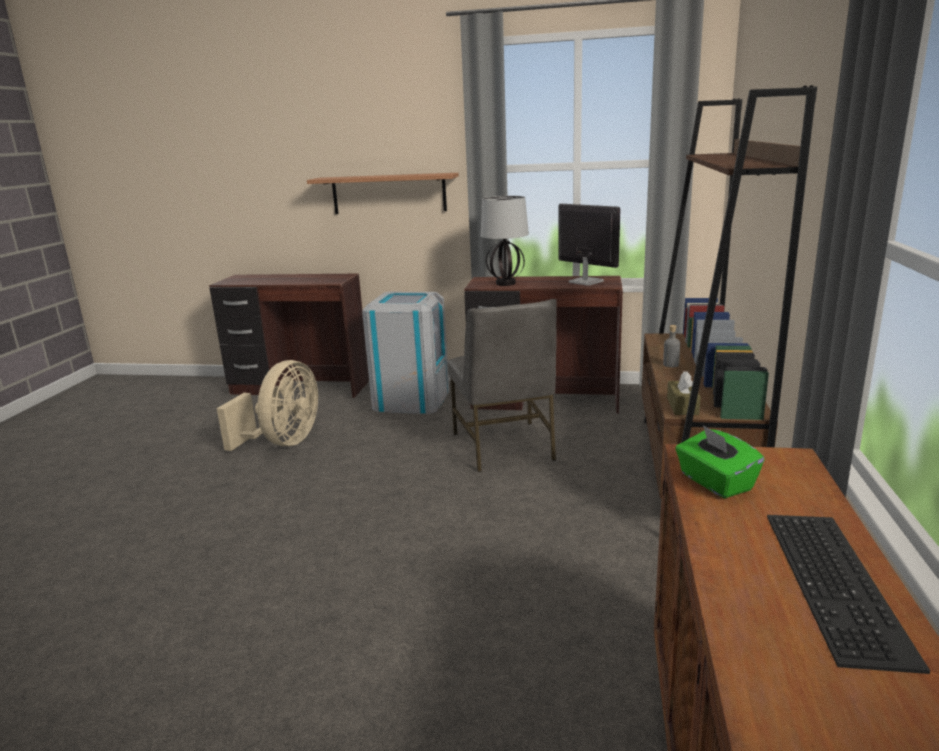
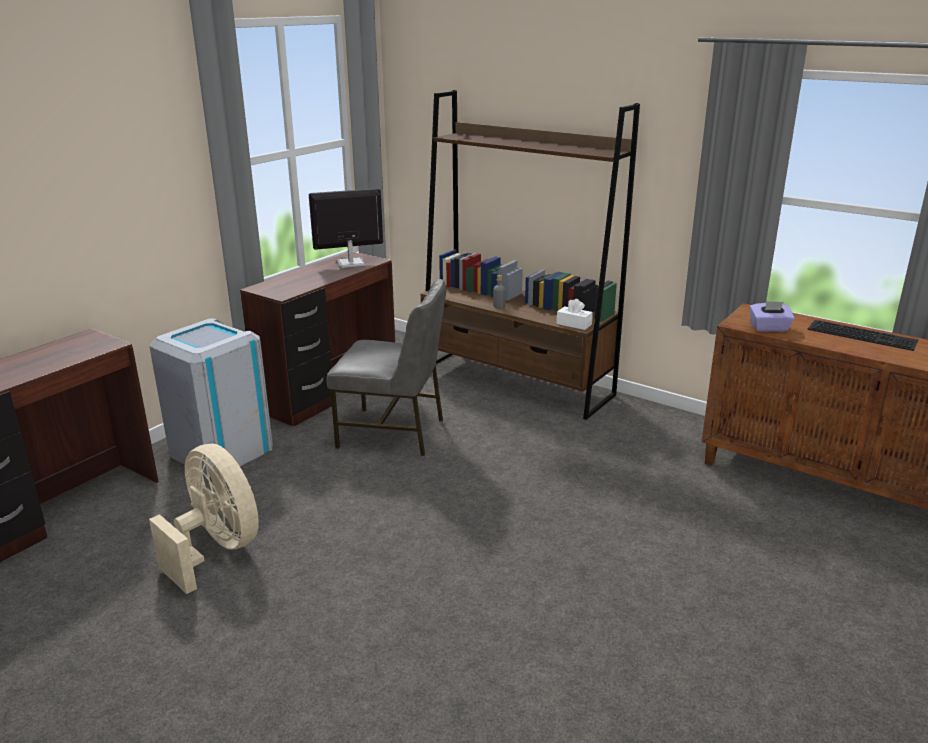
camera: 65 degrees left, 5 degrees up
(388, 194) = (113, 215): shelf -> none
(506, 283) = (298, 285): table lamp -> none
(682, 406) = (574, 324): brown tissue box -> white tissue box
(715, 482) = (769, 328): green tissue box -> purple tissue box

